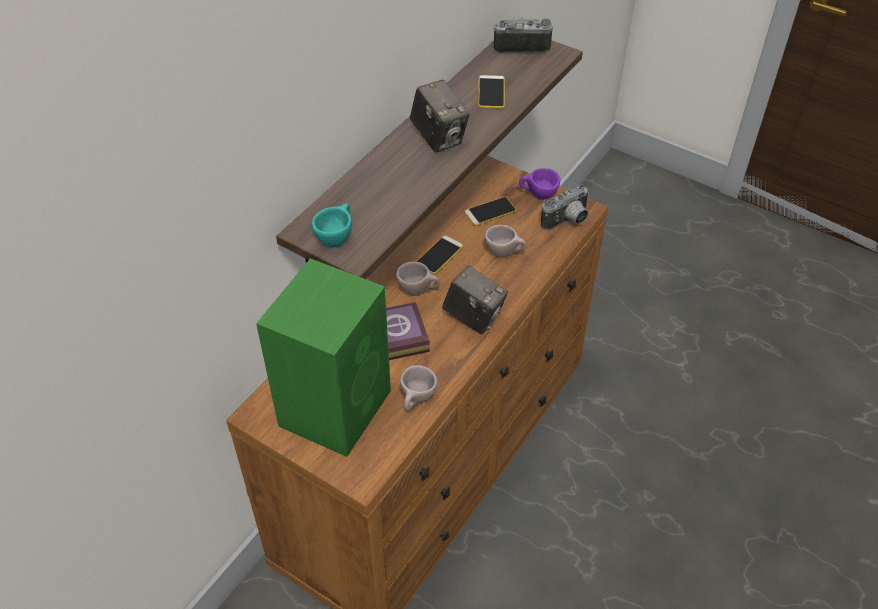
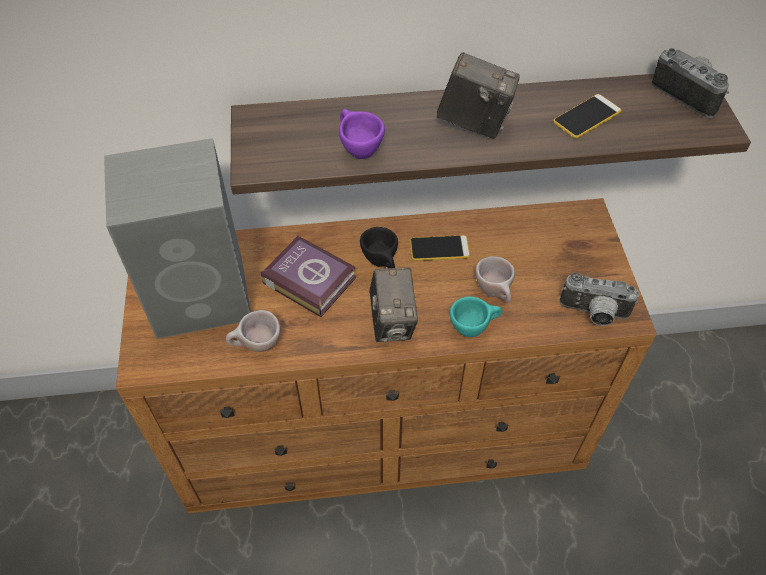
camera: 50 degrees right, 5 degrees up
(336, 238) = (265, 141): turquoise cup -> turquoise cup (473, 328)
(336, 406) = (203, 295): green speaker -> grey speaker
(418, 291) = (382, 263): beige cup -> black cup
(439, 138) = (474, 122): camera -> camera turned 90 degrees counterclockwise
(490, 212) = (534, 248): phone -> none
(538, 196) = (599, 269): purple cup -> purple cup (357, 150)

